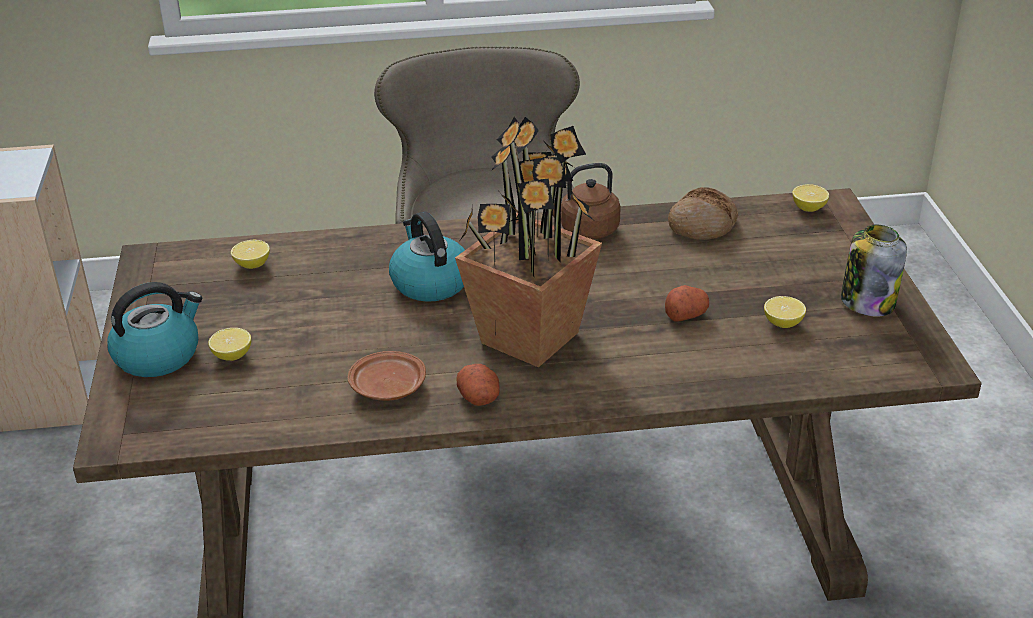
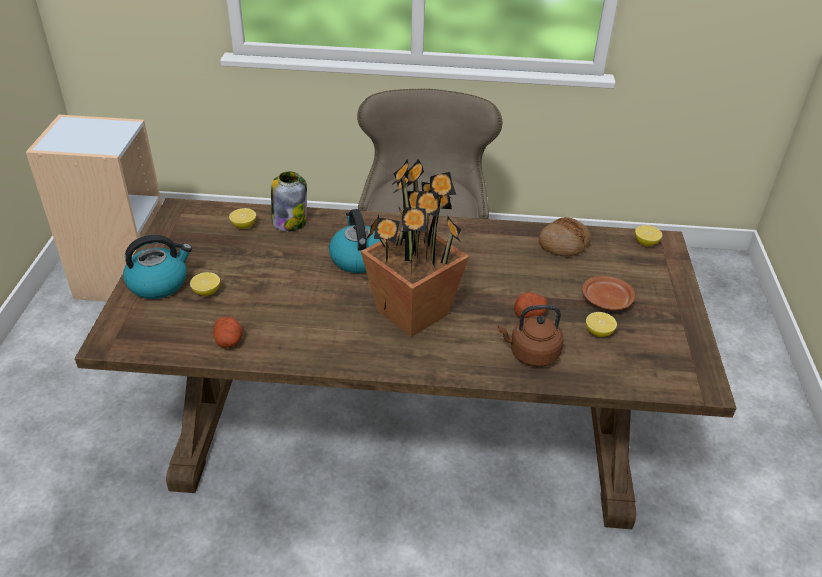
camera: 10 degrees right, 5 degrees up
(387, 387) = (301, 334): brown plate -> brown plate (606, 300)
(480, 398) = (362, 354): potato -> potato (229, 341)
(586, 230) = (479, 235): brown kettle -> brown kettle (531, 354)
(867, 302) = (667, 325): jar -> jar (289, 221)

